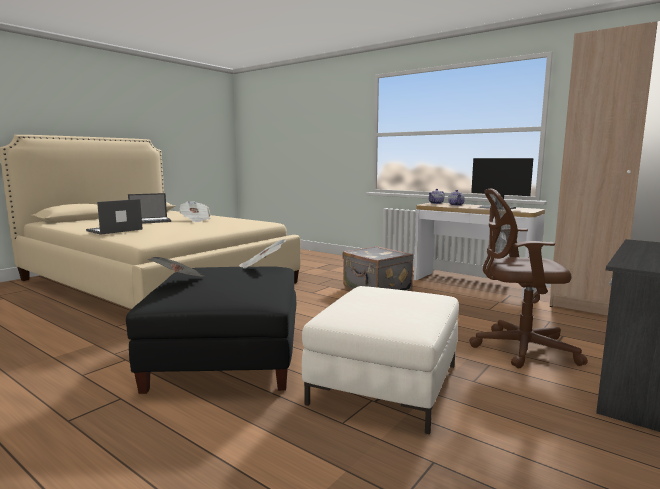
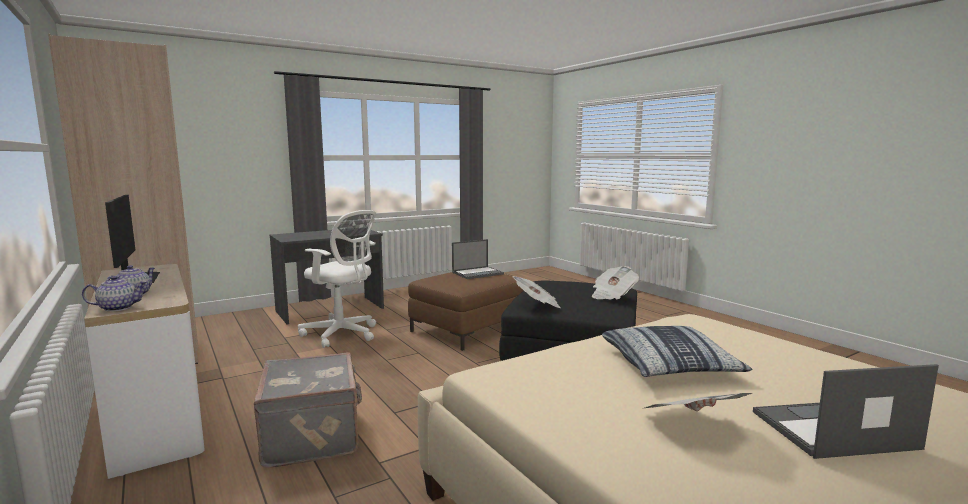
camera: 160 degrees left, 0 degrees up
(114, 230) = (807, 356): laptop -> laptop (478, 273)
(188, 227) = (669, 366): none -> pillow
(385, 384) = (468, 329): white ottoman -> brown ottoman
(518, 348) = (342, 334): brown office chair -> white office chair

